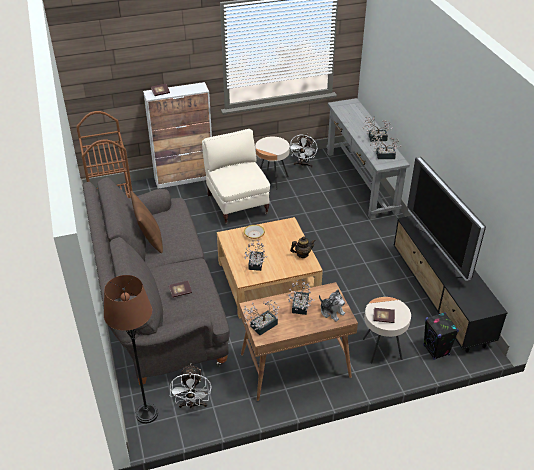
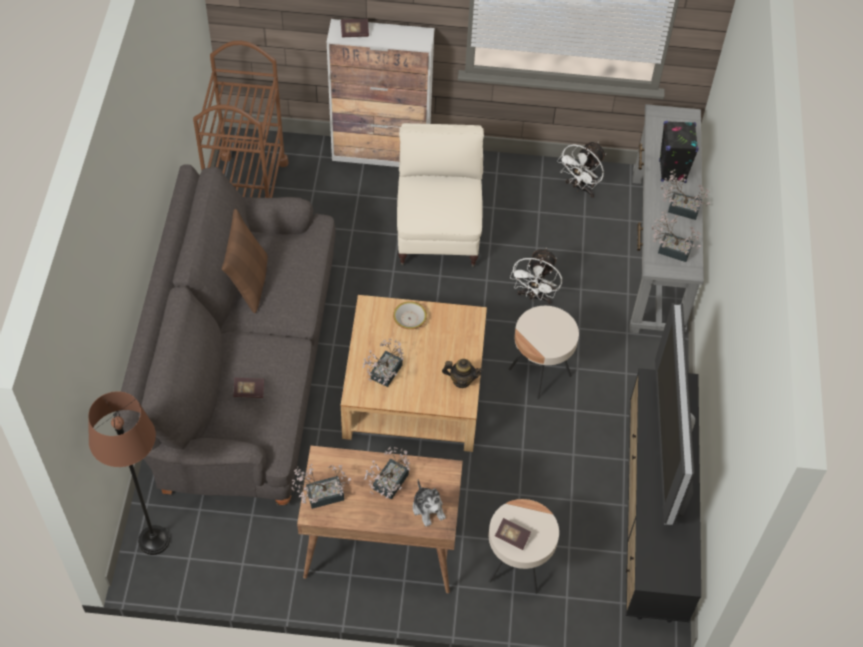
camera: 20 degrees right, 15 degrees up
(193, 404) = (218, 550): white fan -> white fan (535, 296)
(272, 179) = (515, 201): beige side table -> beige side table (539, 372)
(436, 350) = (594, 598): black speaker -> black speaker (672, 172)

